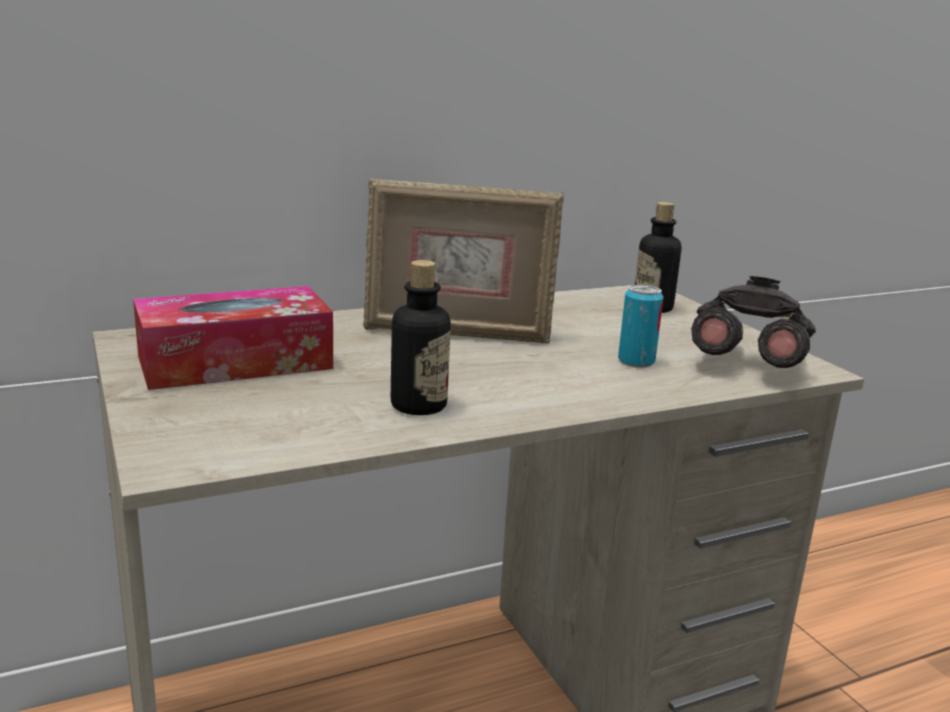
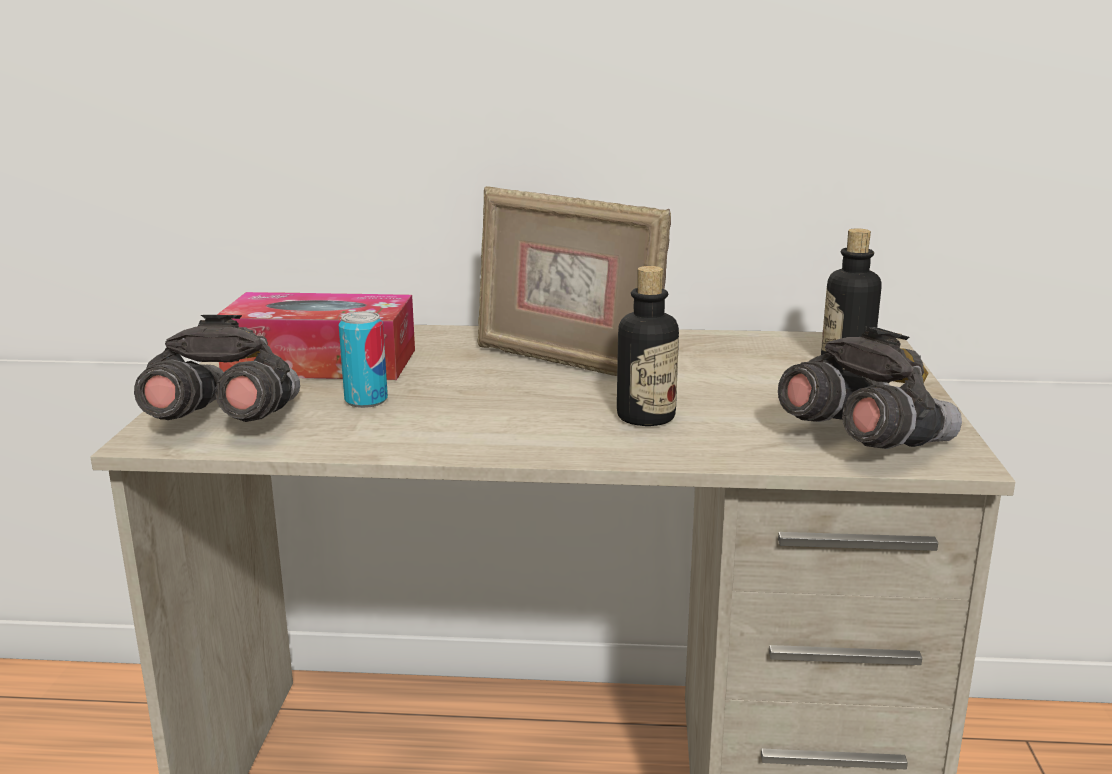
camera: 30 degrees right, 0 degrees up
(224, 435) = (225, 422): none -> grey binoculars
(418, 405) = (423, 425): bottle -> bottle (645, 417)
(636, 361) = (726, 417): can -> can (366, 400)

